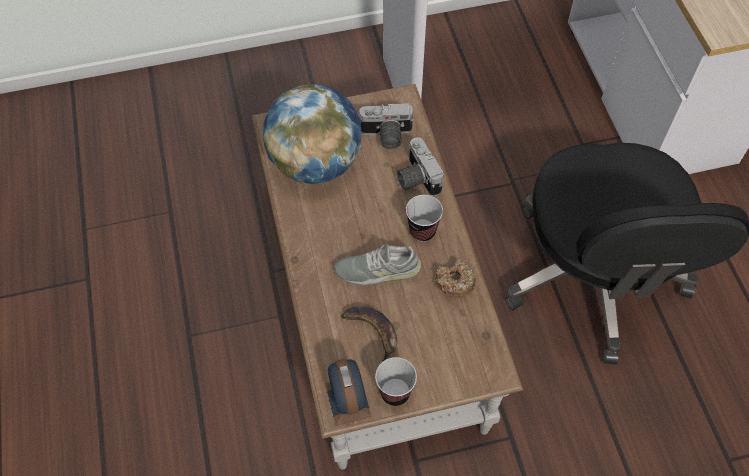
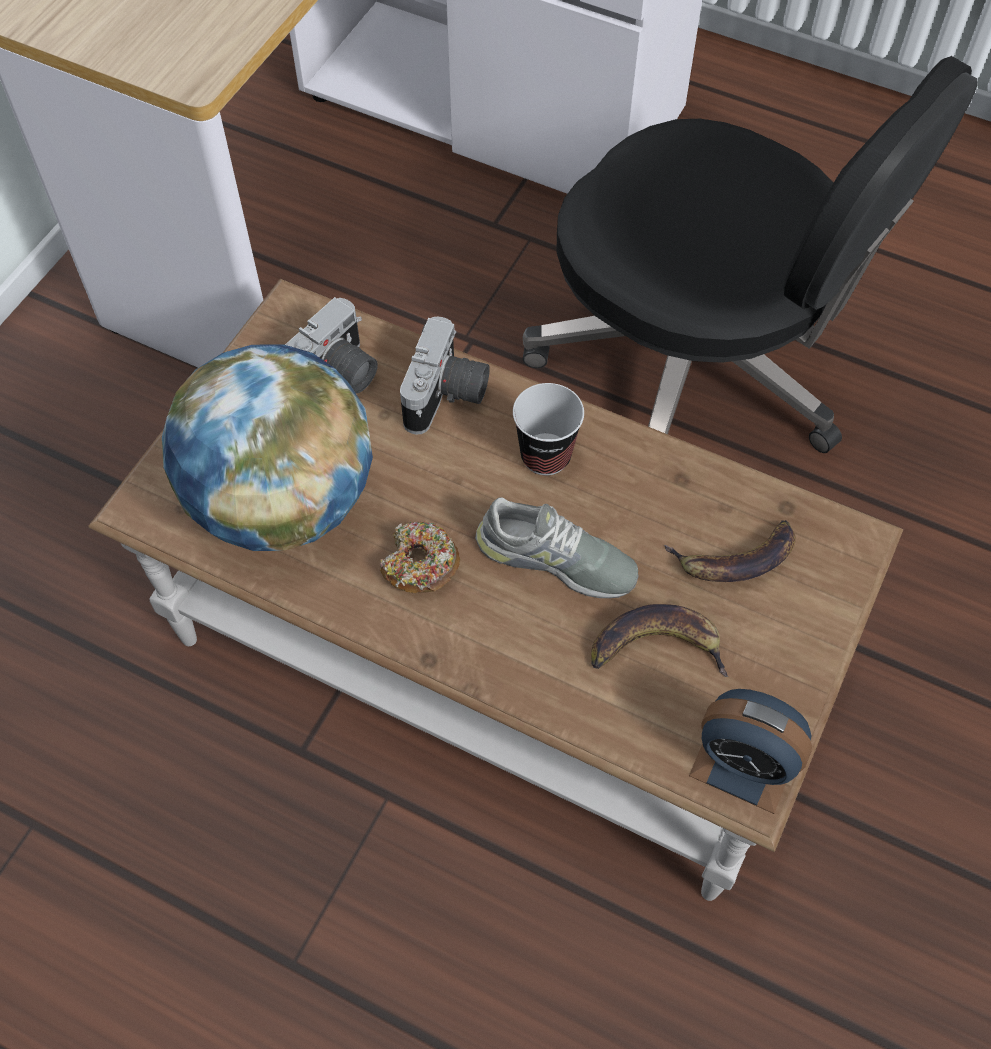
camera: 50 degrees left, 0 degrees up
(377, 269) = (556, 560): grey shoe -> grey shoe turned 105 degrees counterclockwise
(395, 393) = (784, 690): cup -> none
(415, 178) = (447, 397): camera -> camera turned 90 degrees counterclockwise
(440, 333) = (735, 559): none -> banana
(454, 282) = (667, 480): donut -> donut (420, 565)

